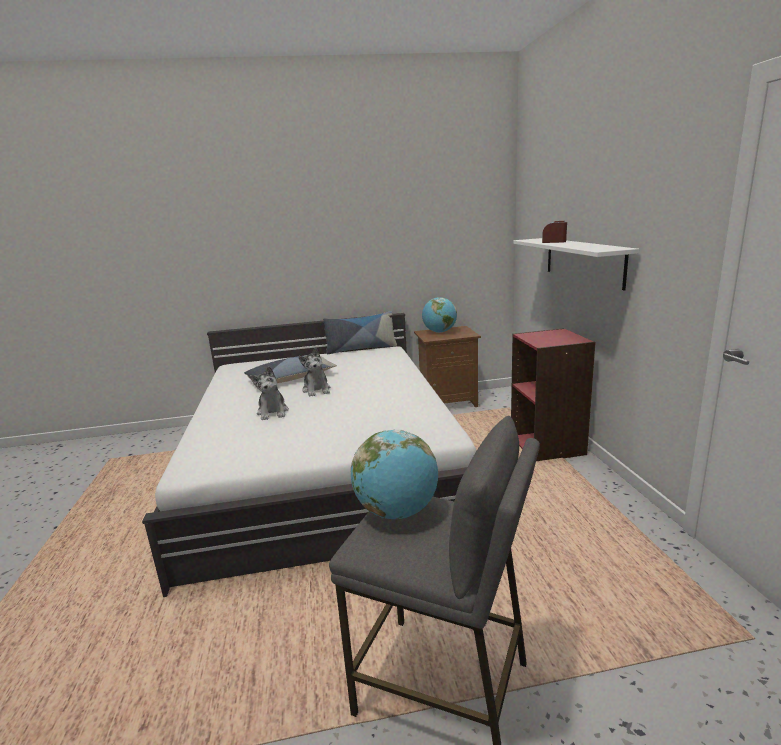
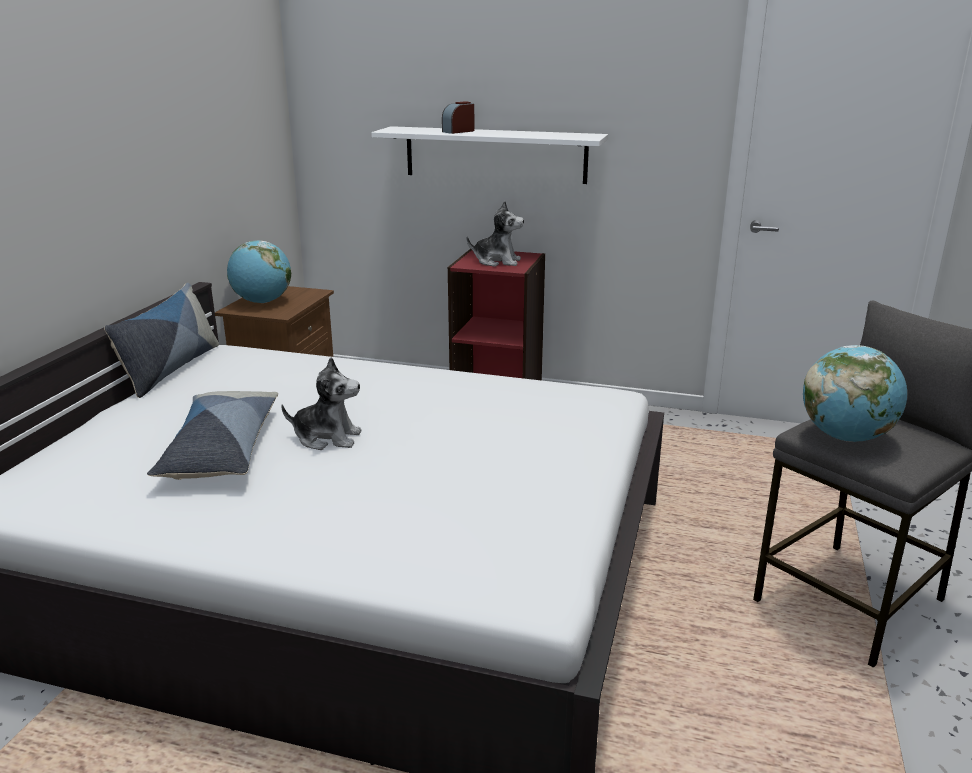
camera: 65 degrees left, 5 degrees up
(273, 412) = (379, 488): plush toy -> plush toy (497, 261)

